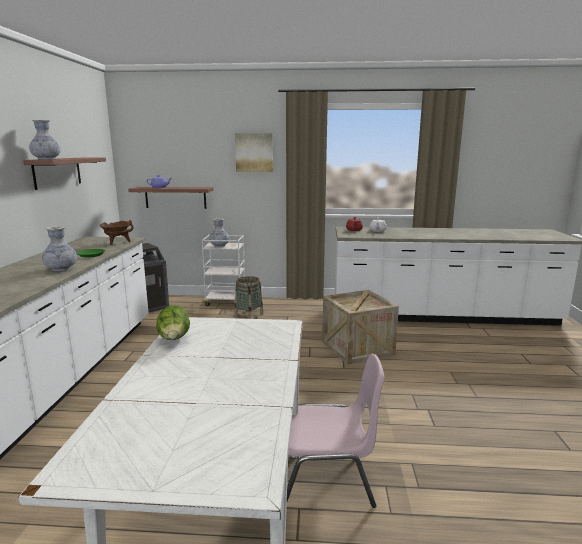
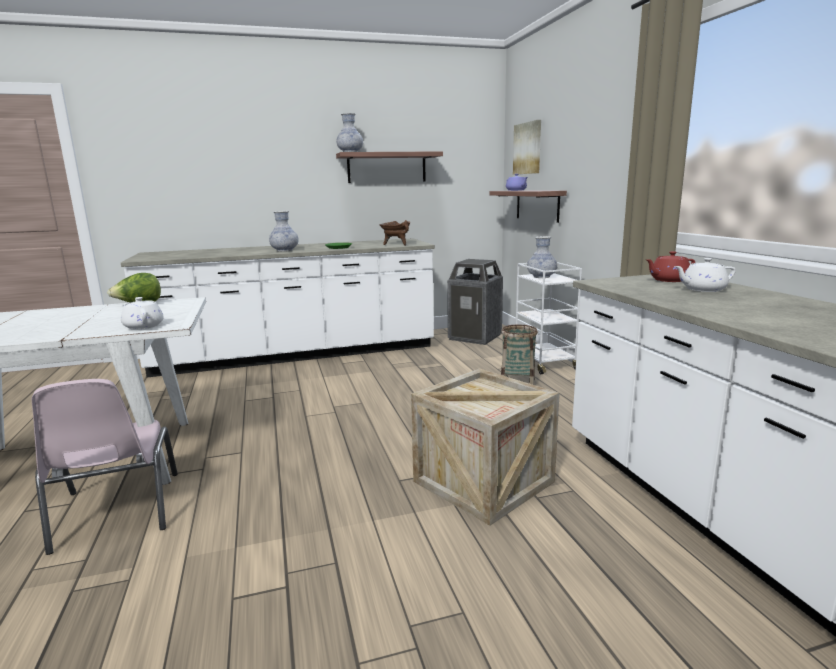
camera: 70 degrees right, 0 degrees up
(254, 152) = (610, 130): picture -> picture (528, 148)
(278, 333) = (143, 326): none -> white teapot

